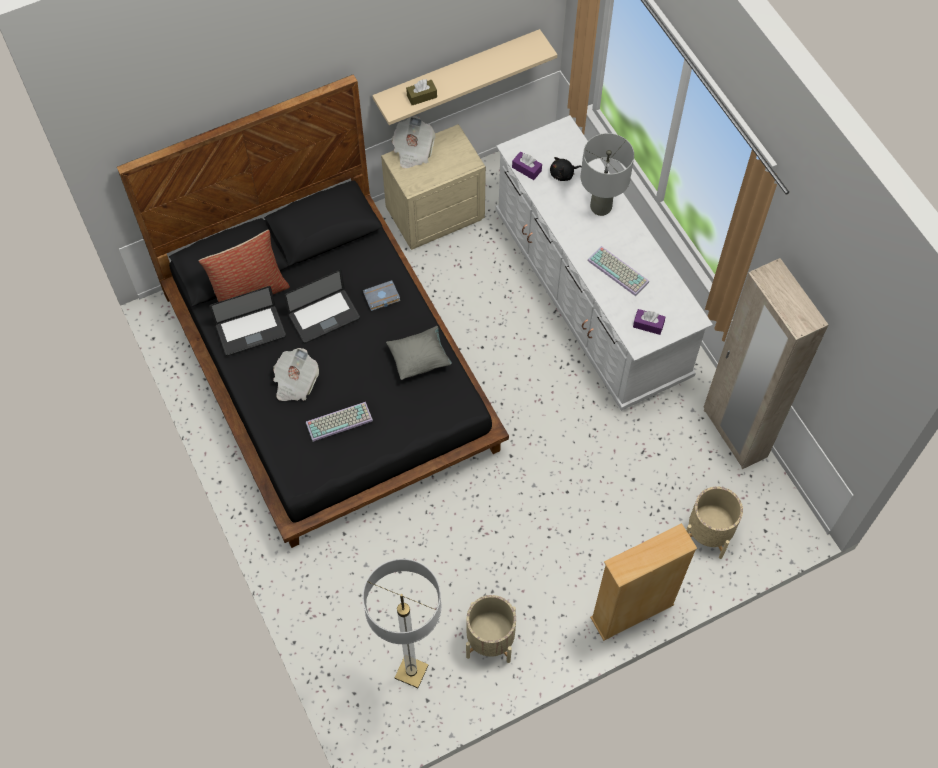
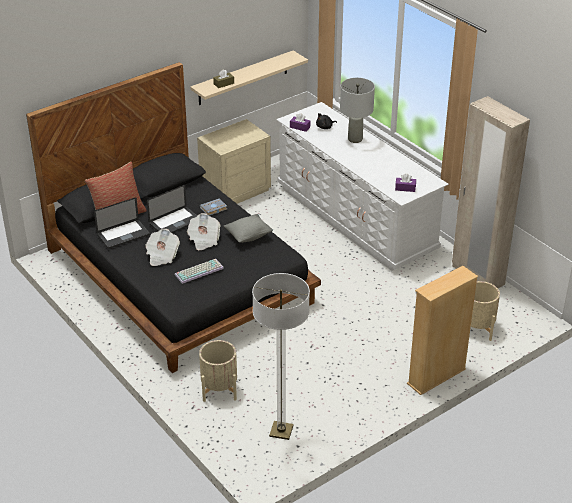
camera: 10 degrees left, 25 degrees down
(413, 151) = (218, 133): newspaper -> newspaper (204, 240)
(490, 639) = (336, 405): beige planter -> beige planter (219, 389)
(619, 271) = (377, 166): keyboard -> none

